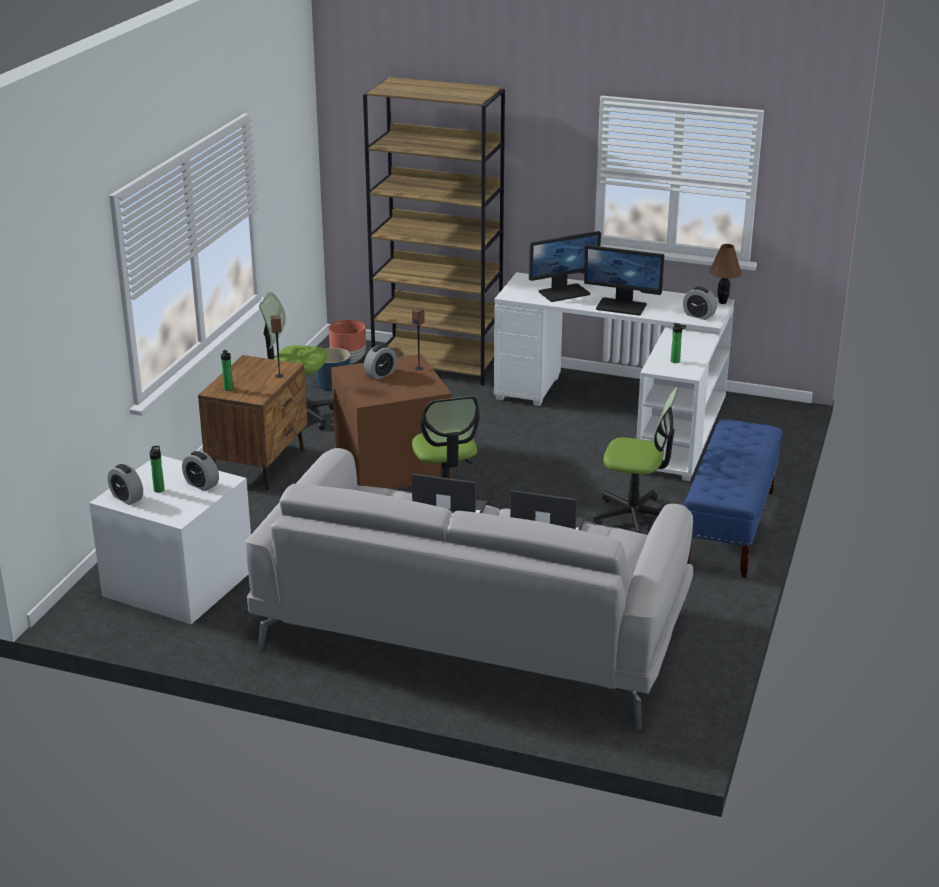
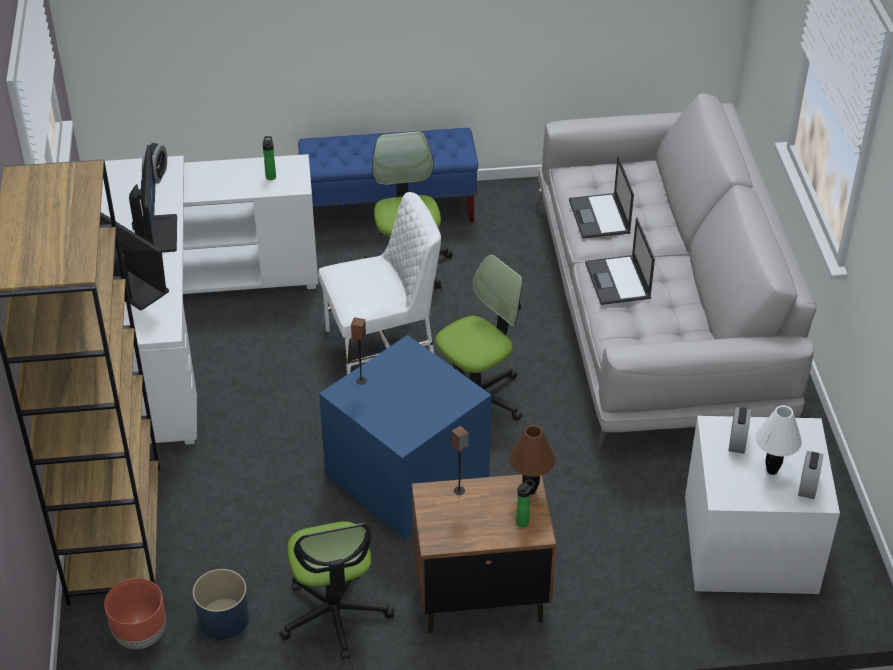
camera: 115 degrees left, 15 degrees up
(159, 489) = (771, 470): bottle -> white table lamp
(380, 374) = (397, 406): alarm clock -> none
(390, 464) = (407, 477): brown storage box -> blue storage box
(539, 485) = (383, 347): none -> white chair
(722, 302) = (107, 167): brown table lamp -> brown table lamp (530, 490)

